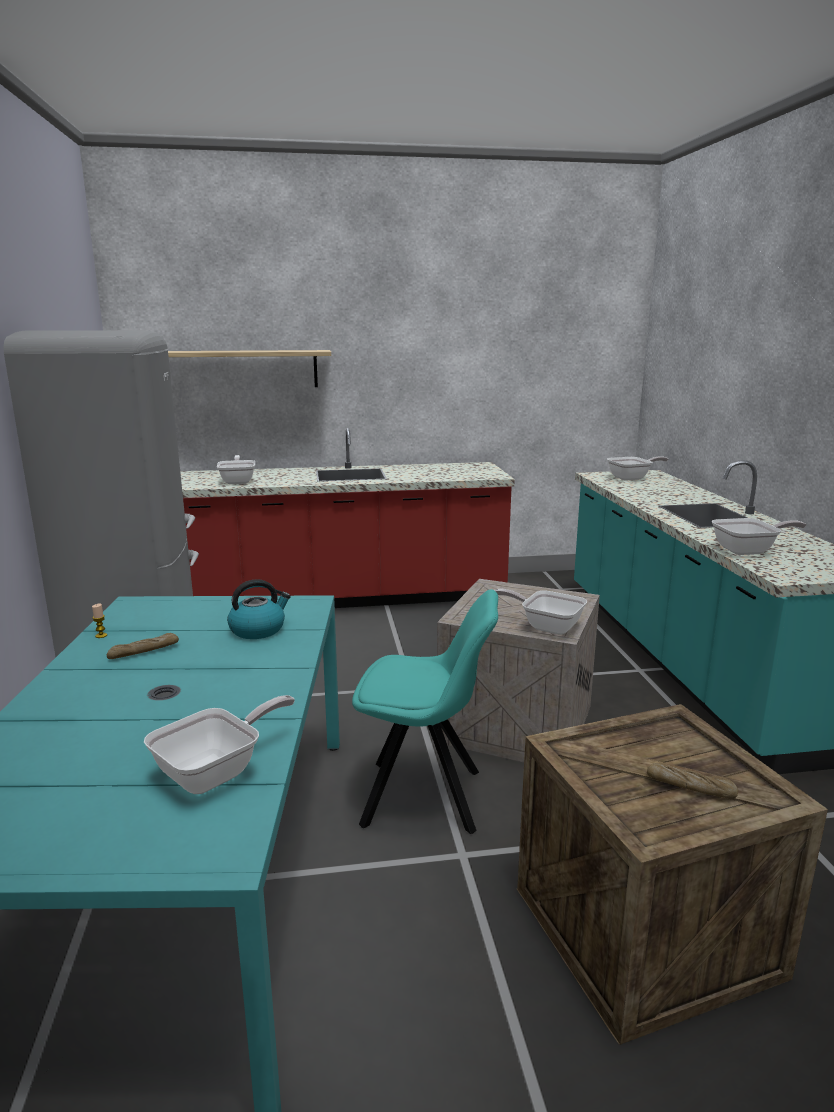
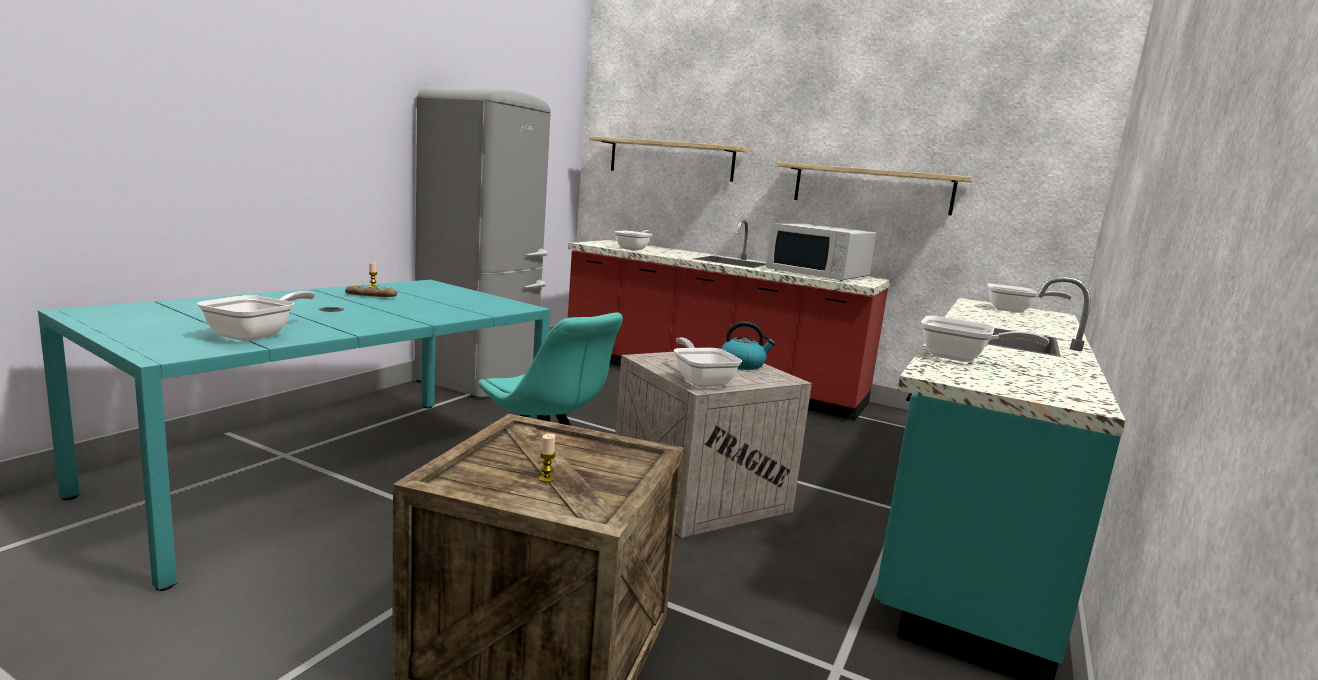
camera: 35 degrees right, 5 degrees down
(217, 772) = (257, 335): frying pan -> frying pan turned 60 degrees counterclockwise
(258, 630) = (455, 306): kettle -> kettle (743, 364)
(442, 471) = (818, 273): none -> white microwave
(461, 379) = (872, 189): none -> shelf
(690, 787) = (546, 479): bread -> candle

